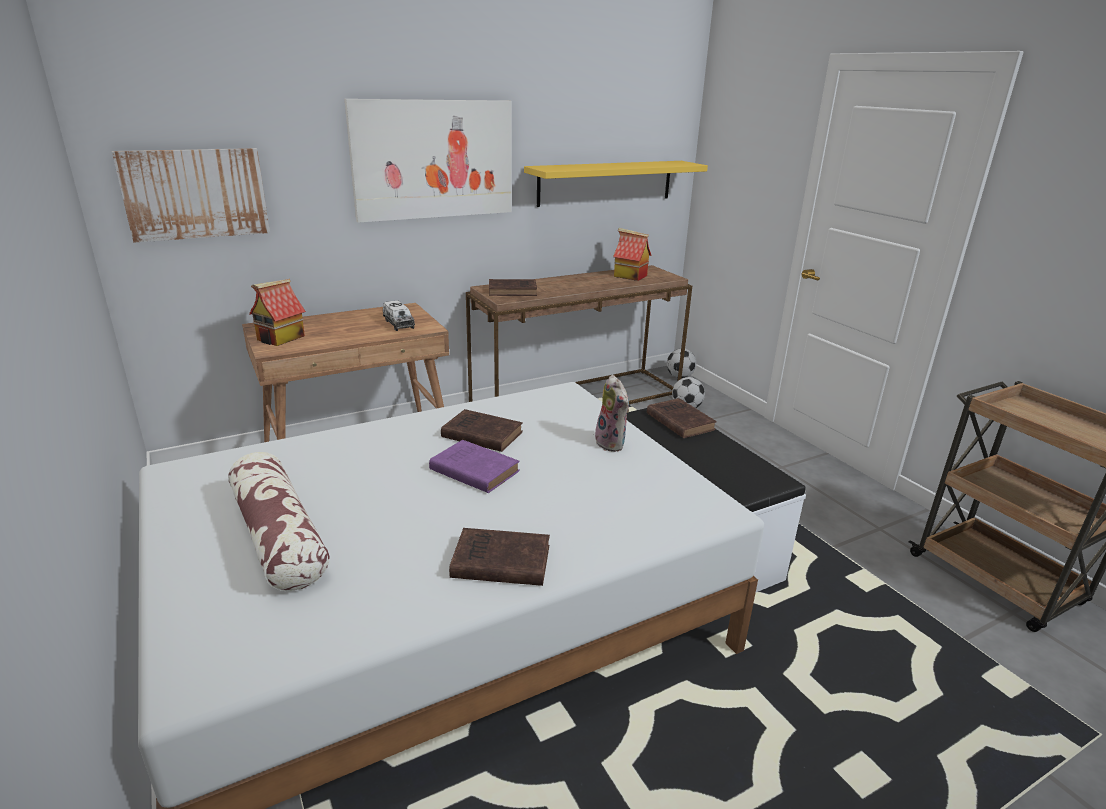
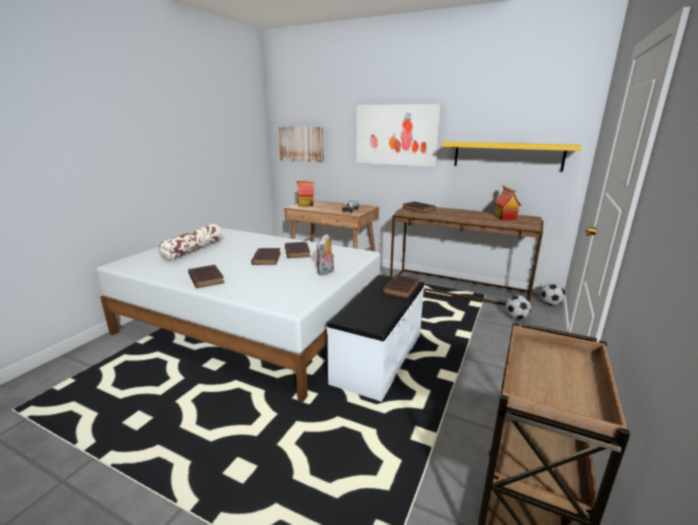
camera: 55 degrees right, 5 degrees down
(472, 470) = (266, 258): purple book -> brown book

